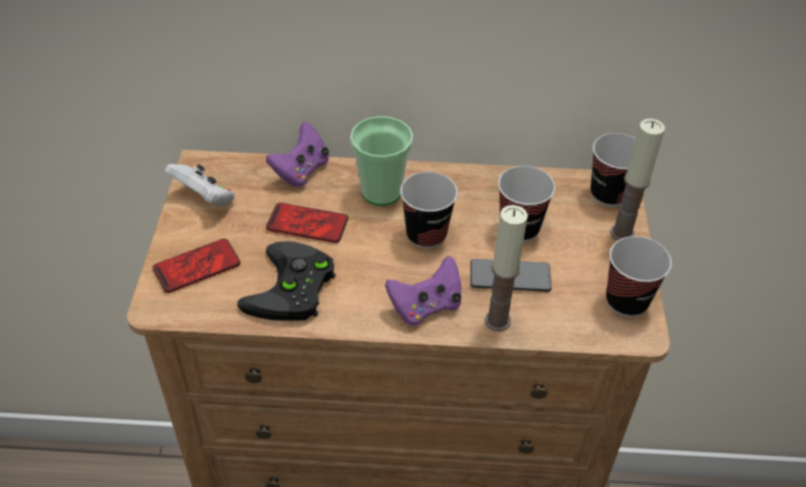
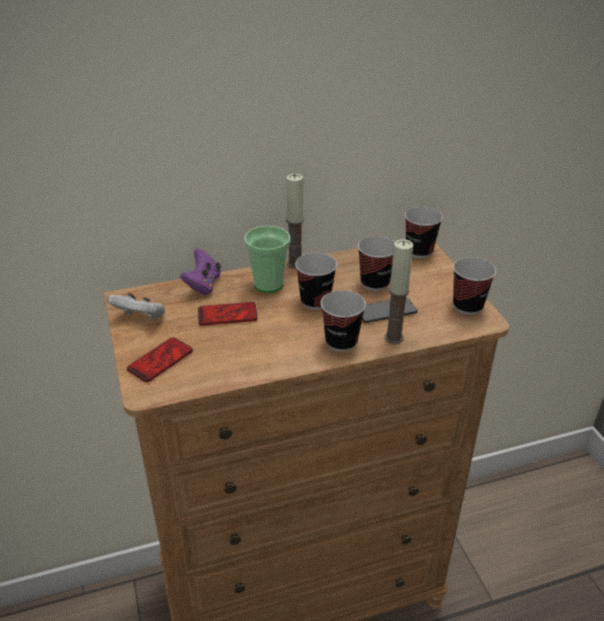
camera: 20 degrees left, 10 degrees down
(292, 290) = (241, 357): black game controller -> none
(426, 306) = (341, 342): purple game controller -> cup
(622, 233) = (441, 270): candle -> candle (295, 264)

